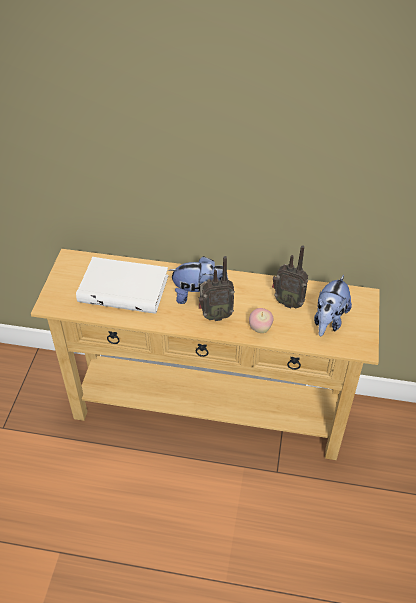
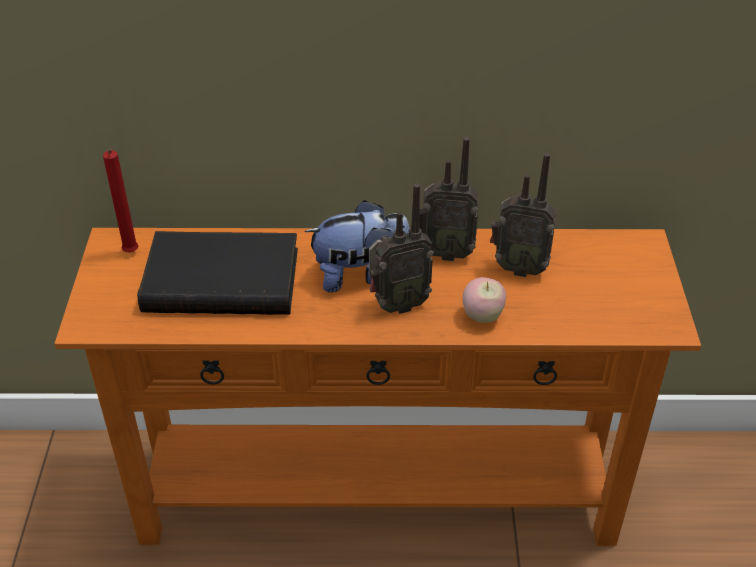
camera: 10 degrees left, 5 degrees down
(78, 267) = (131, 254): none -> red candle
(125, 287) = (223, 278): white book -> black book
(208, 410) = (378, 494): beige console table -> orange console table
(249, 287) = (445, 252): none -> radio
(329, 320) = (596, 289): plush toy -> none

